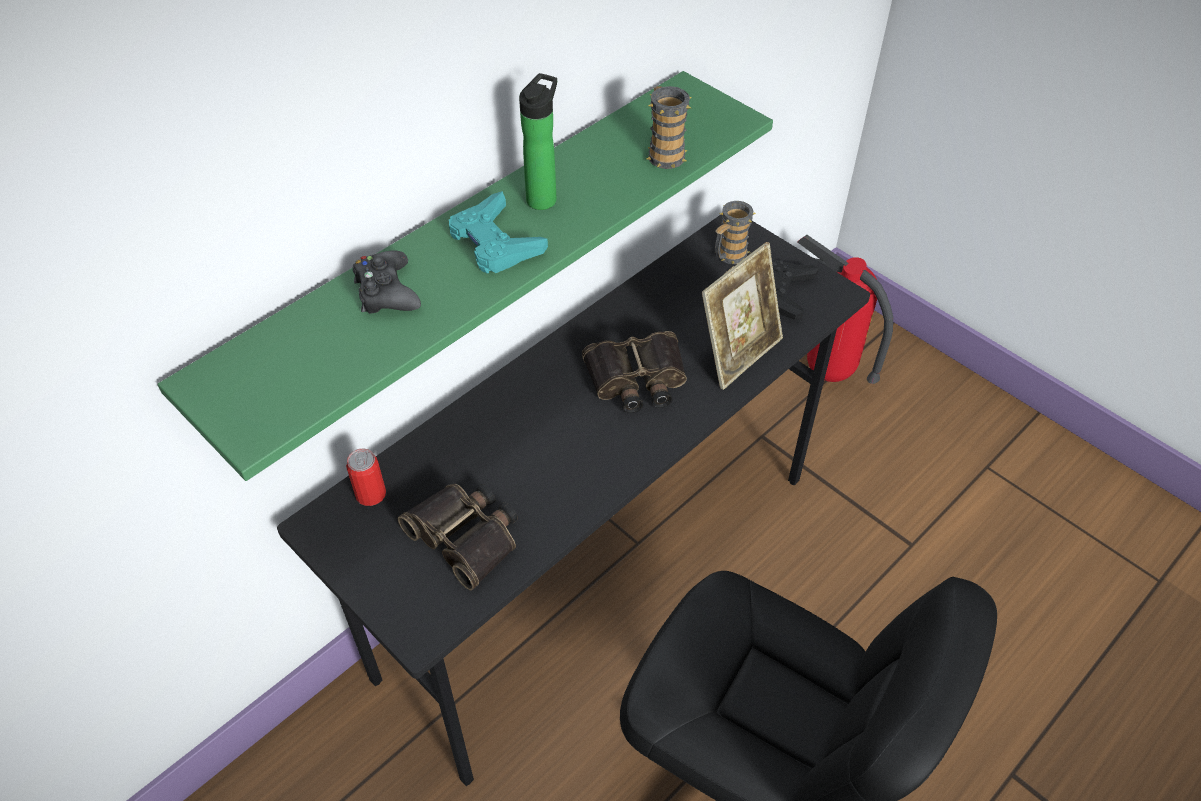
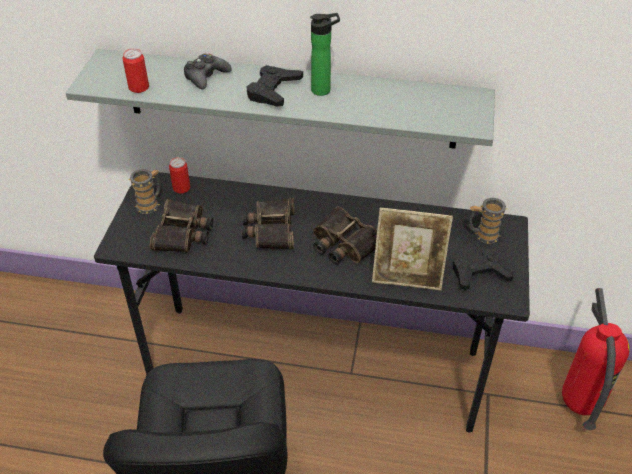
camera: 55 degrees right, 5 degrees down
(331, 376) = (139, 87): none -> can
(463, 251) = (290, 99): green shelf -> grey shelf
(495, 242) = (273, 90): turquoise game controller -> black game controller
(546, 438) = (270, 229): none -> binoculars
(664, 153) = (409, 112): mug -> mug (150, 204)

